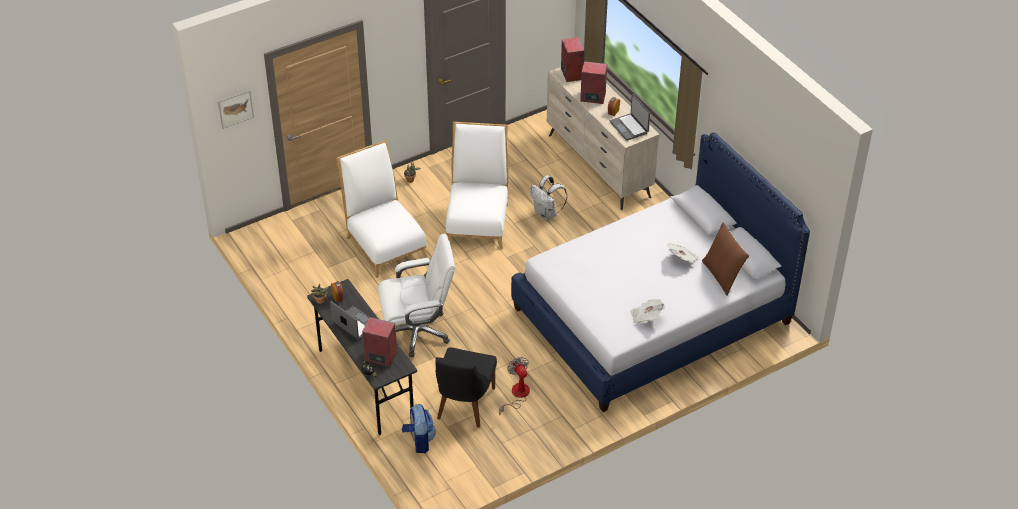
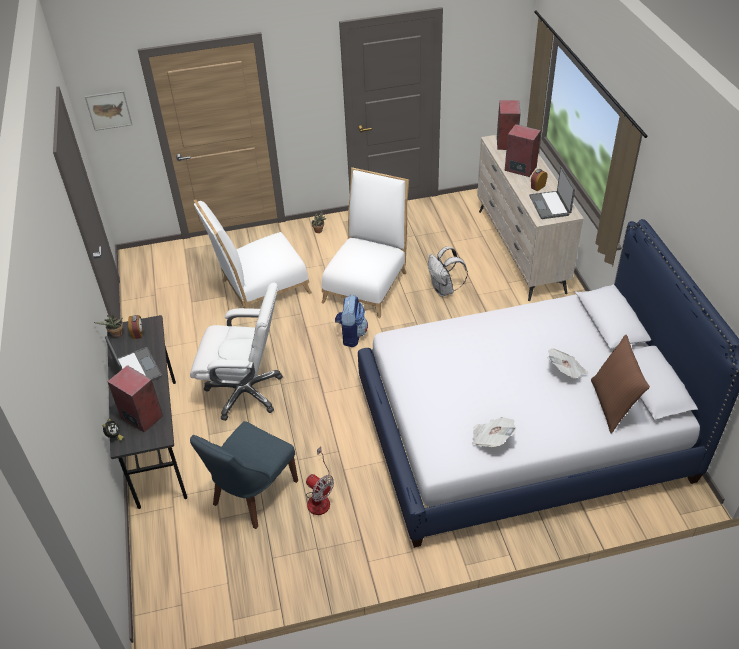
camera: 20 degrees right, 0 degrees up
(384, 243) = (260, 289): white chair -> white chair turned 105 degrees counterclockwise
(419, 441) = (178, 528): backpack -> backpack (351, 335)
(464, 405) = (252, 495): black chair -> blue chair
(517, 395) = (319, 497): fan -> fan turned 135 degrees clockwise

